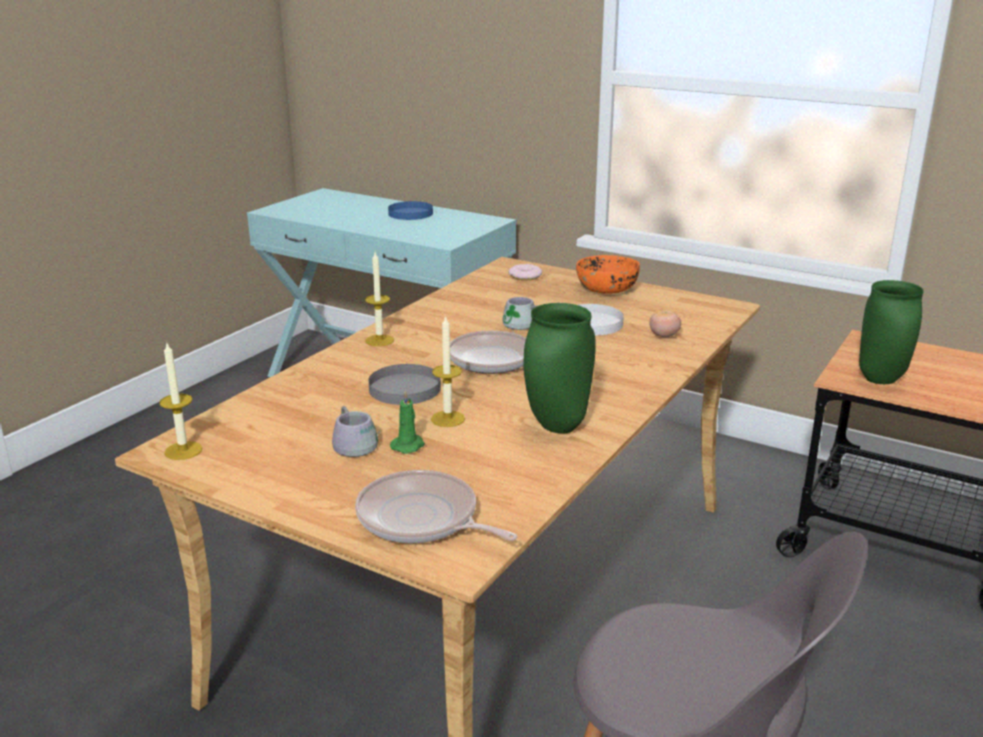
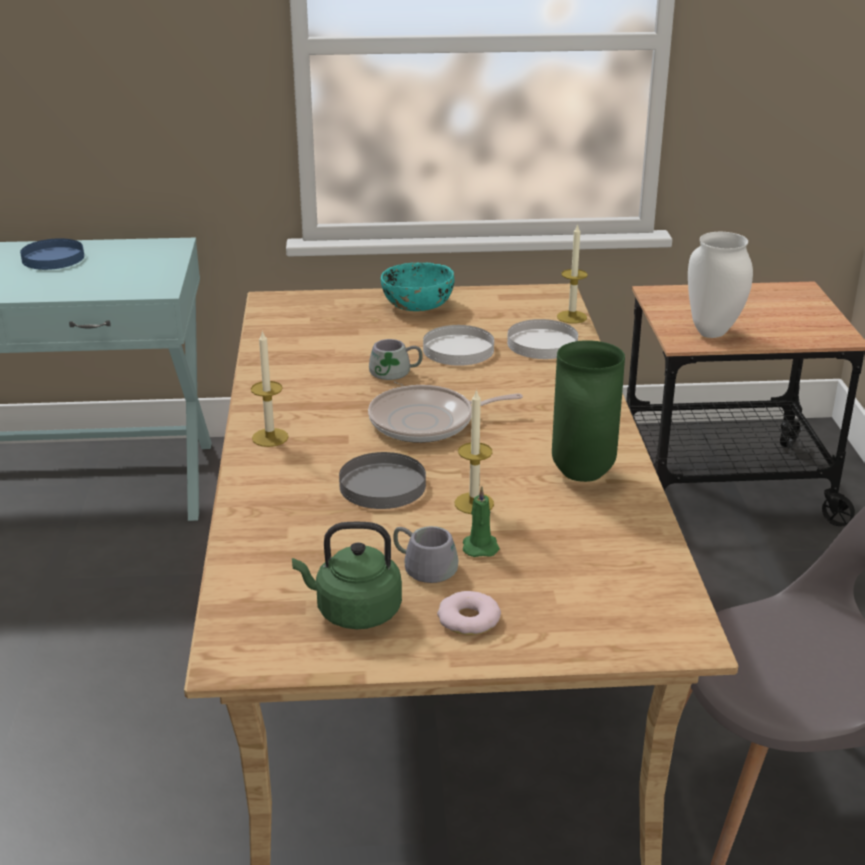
camera: 35 degrees left, 5 degrees up
(183, 450) = (255, 647): candle -> candle (571, 317)
(268, 453) = (354, 612): none -> green kettle
(422, 519) = (601, 615): frying pan -> none
(525, 276) = (312, 310): donut -> donut (468, 619)
(607, 289) = (417, 304): orange bowl -> turquoise bowl
(664, 336) = (541, 343): tomato -> white plate
(882, 380) = (713, 332): green vase -> white vase

